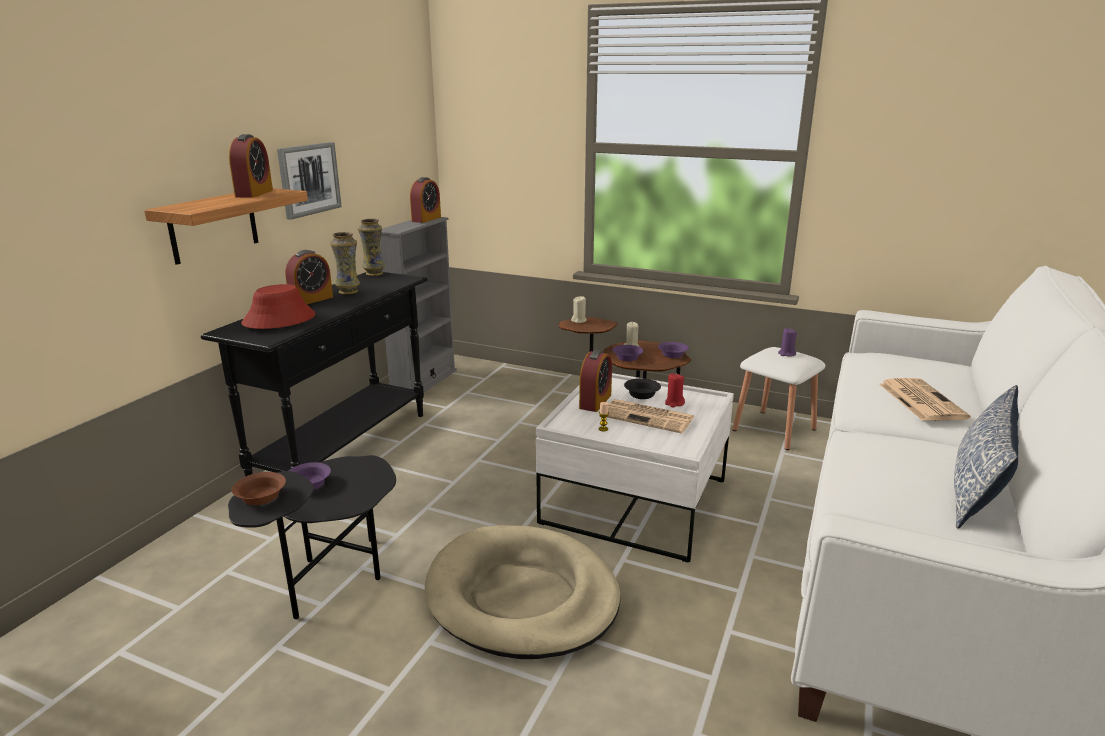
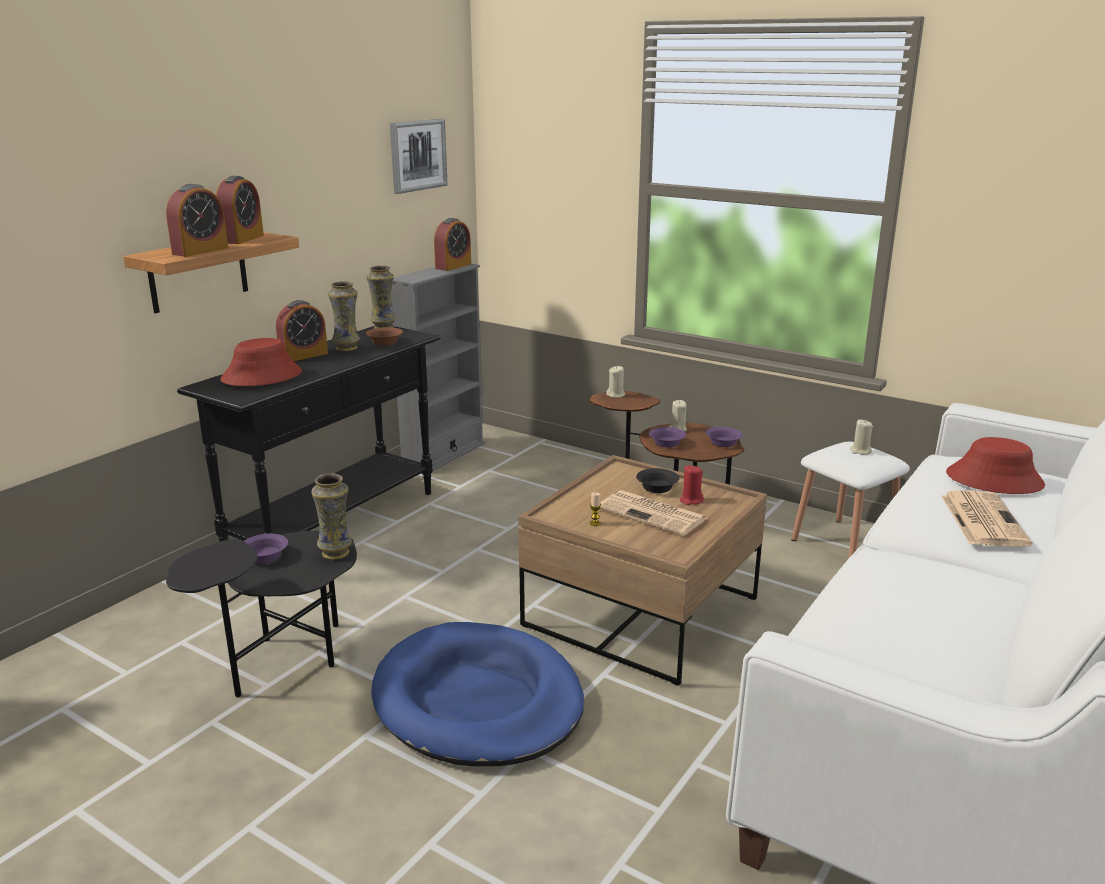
camera: 10 degrees right, 0 degrees up
(260, 498) = (201, 564): brown bowl -> brown bowl (384, 342)
(309, 179) = (311, 221): picture -> picture (417, 155)
(376, 475) = (336, 553): none -> vase
(522, 596) = (478, 701): beige dog bed -> blue dog bed
(595, 401) = (599, 491): alarm clock -> alarm clock (200, 251)
(635, 501) = (641, 612): white coffee table -> brown coffee table
(786, 354) = (860, 451): purple candle -> beige candle
(910, 368) = (994, 479): none -> red hat
(977, 485) = (992, 623): pillow -> none

